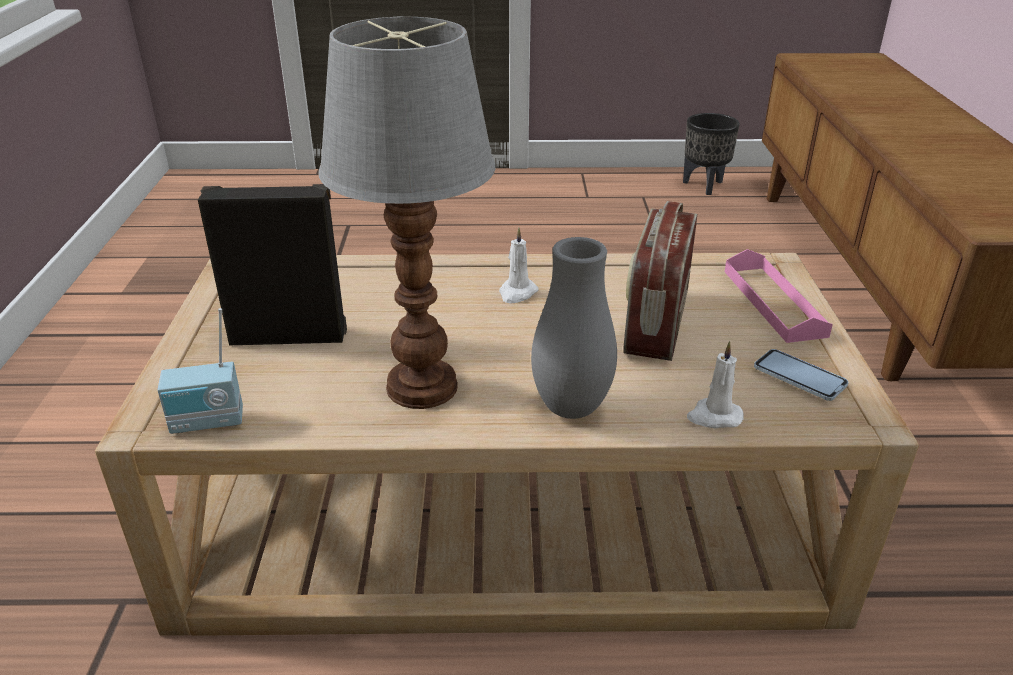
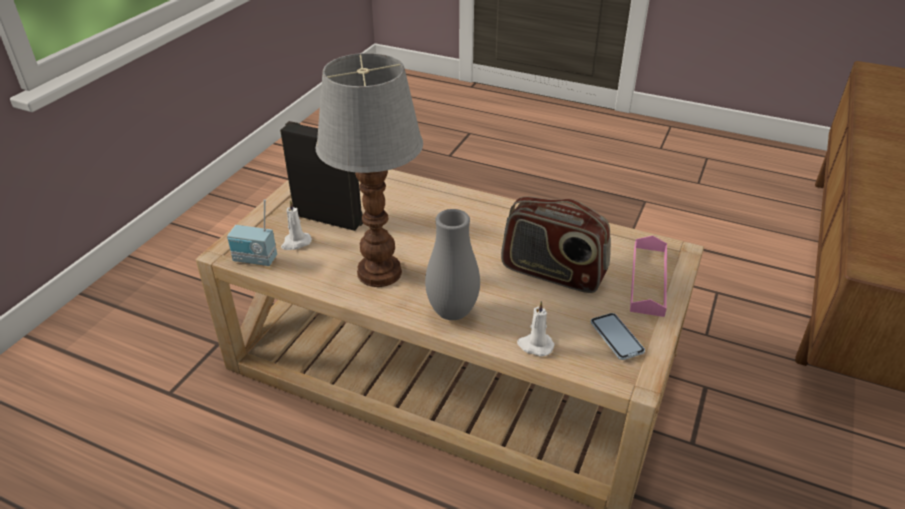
camera: 25 degrees right, 5 degrees up
(517, 293) = (481, 225): white candle -> white candle (296, 243)
(655, 325) = (552, 273): radio -> radio turned 105 degrees counterclockwise
(705, 186) = (768, 159): black planter -> none

